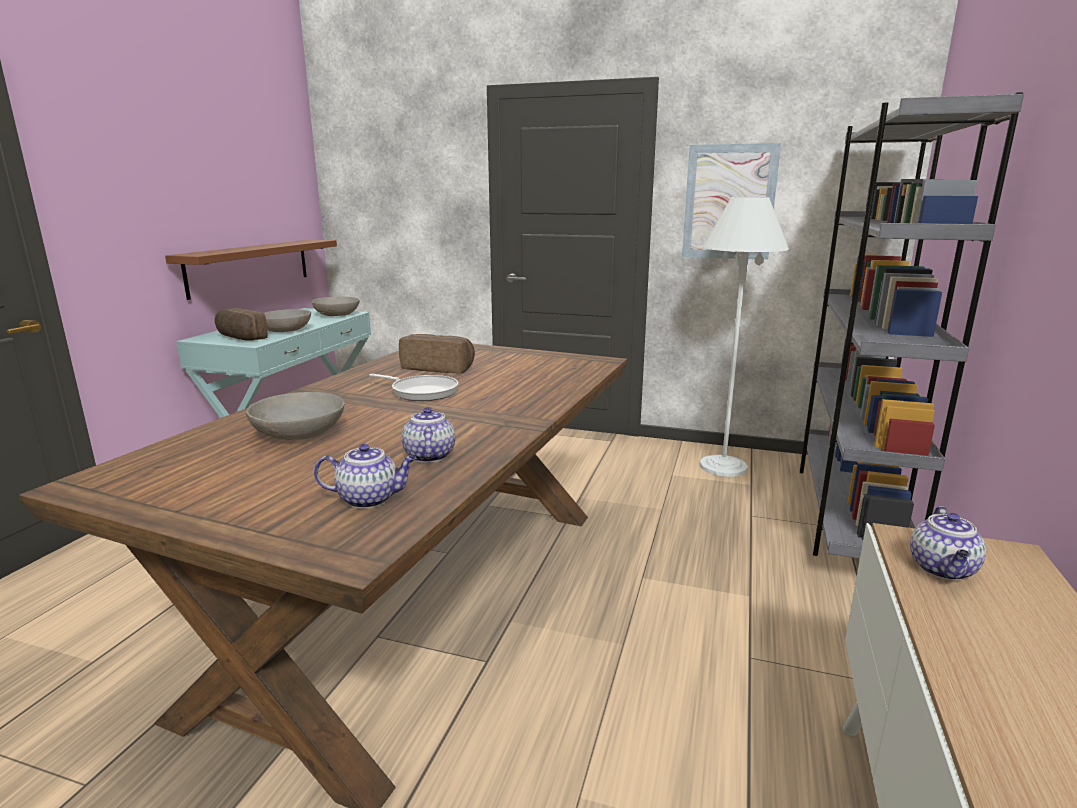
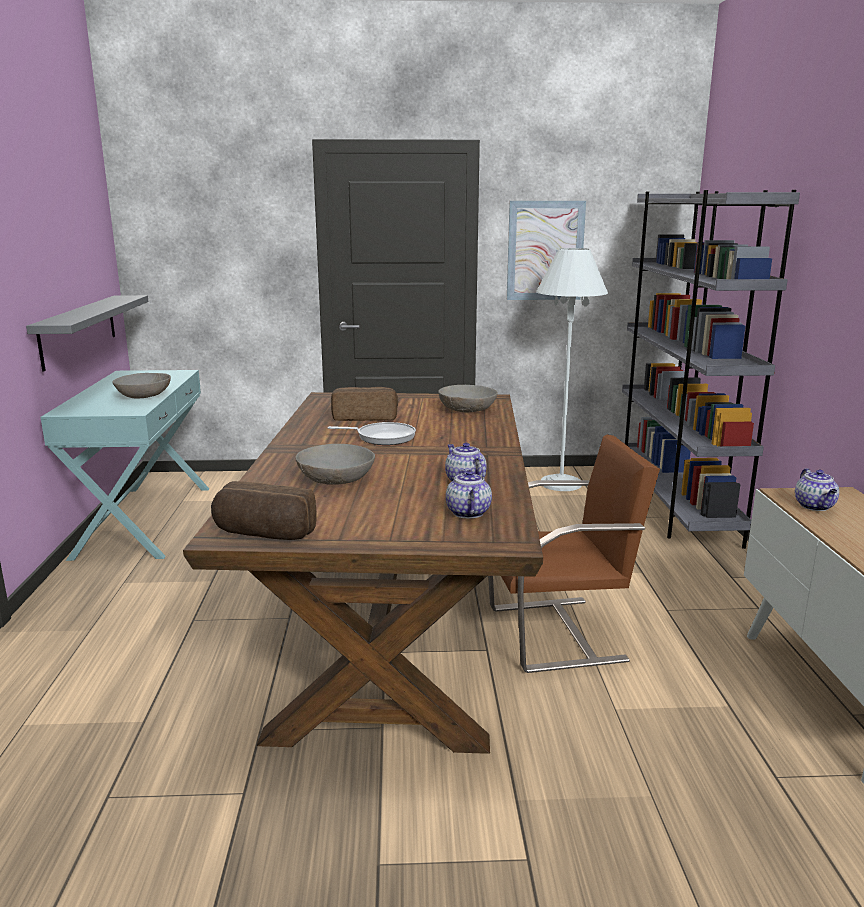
camera: 20 degrees left, 0 degrees up
(240, 338) = (108, 407): bread -> bread (263, 534)
(250, 266) = (78, 330): brown shelf -> grey shelf
(337, 315) = (170, 375): grey bowl -> grey bowl (468, 410)
(370, 499) = (467, 512): teapot -> teapot turned 75 degrees counterclockwise
(586, 659) = (558, 633): none -> brown chair

